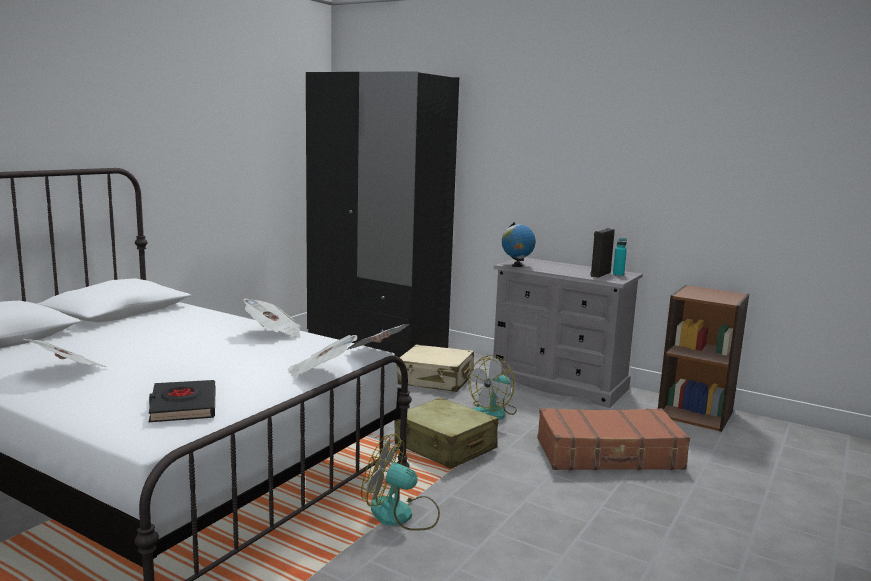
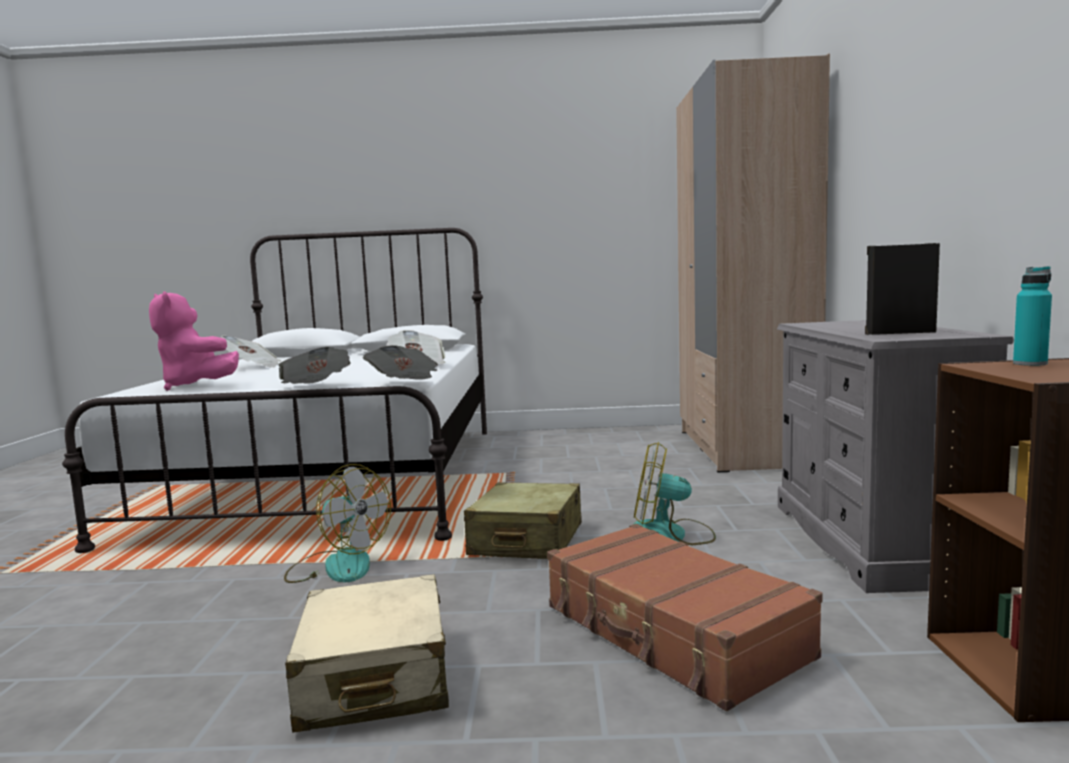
camera: 60 degrees right, 5 degrees down
(183, 407) = (195, 386): black book -> pink plush toy
(377, 345) = (743, 448): black wardrobe -> beige wardrobe
(401, 515) = (337, 566): fan -> fan turned 135 degrees clockwise
(435, 380) = (706, 490): beige suitcase -> beige suitcase (375, 678)
(516, 266) = (807, 324): globe -> none
(618, 275) = (935, 335): turquoise bottle -> turquoise bottle (1030, 364)

